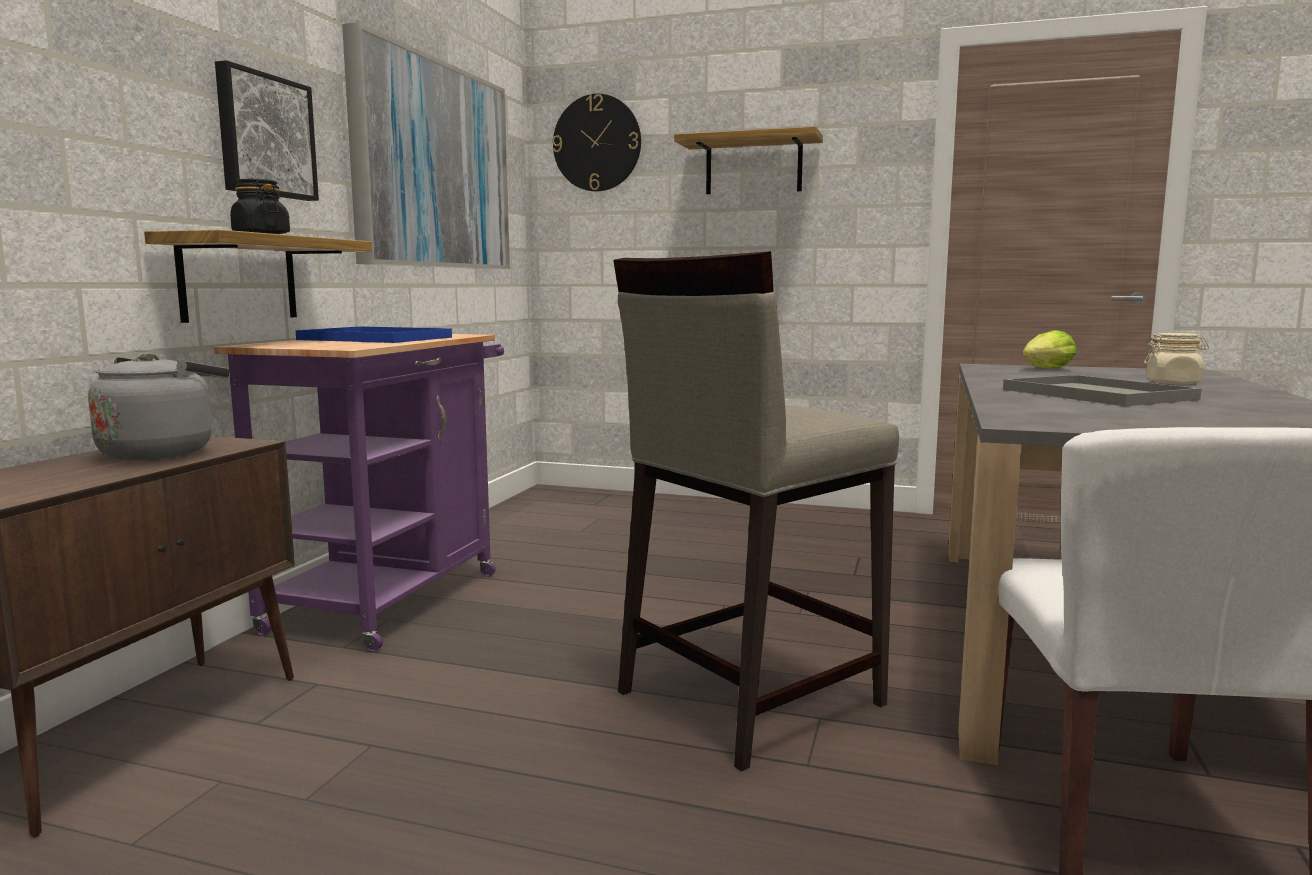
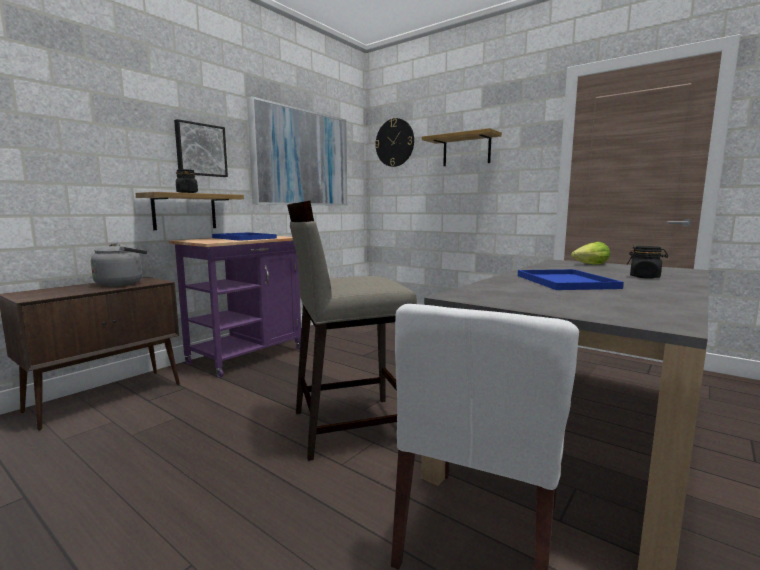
camera: 20 degrees right, 0 degrees up
(1093, 394) = (563, 281): grey tray -> blue tray
(1173, 383) = (645, 277): beige jar -> black jar

